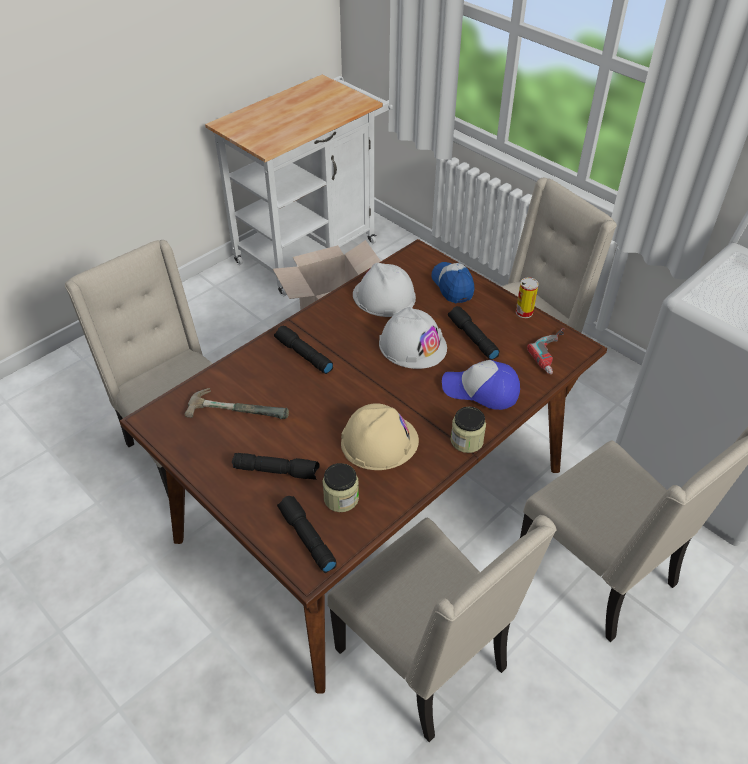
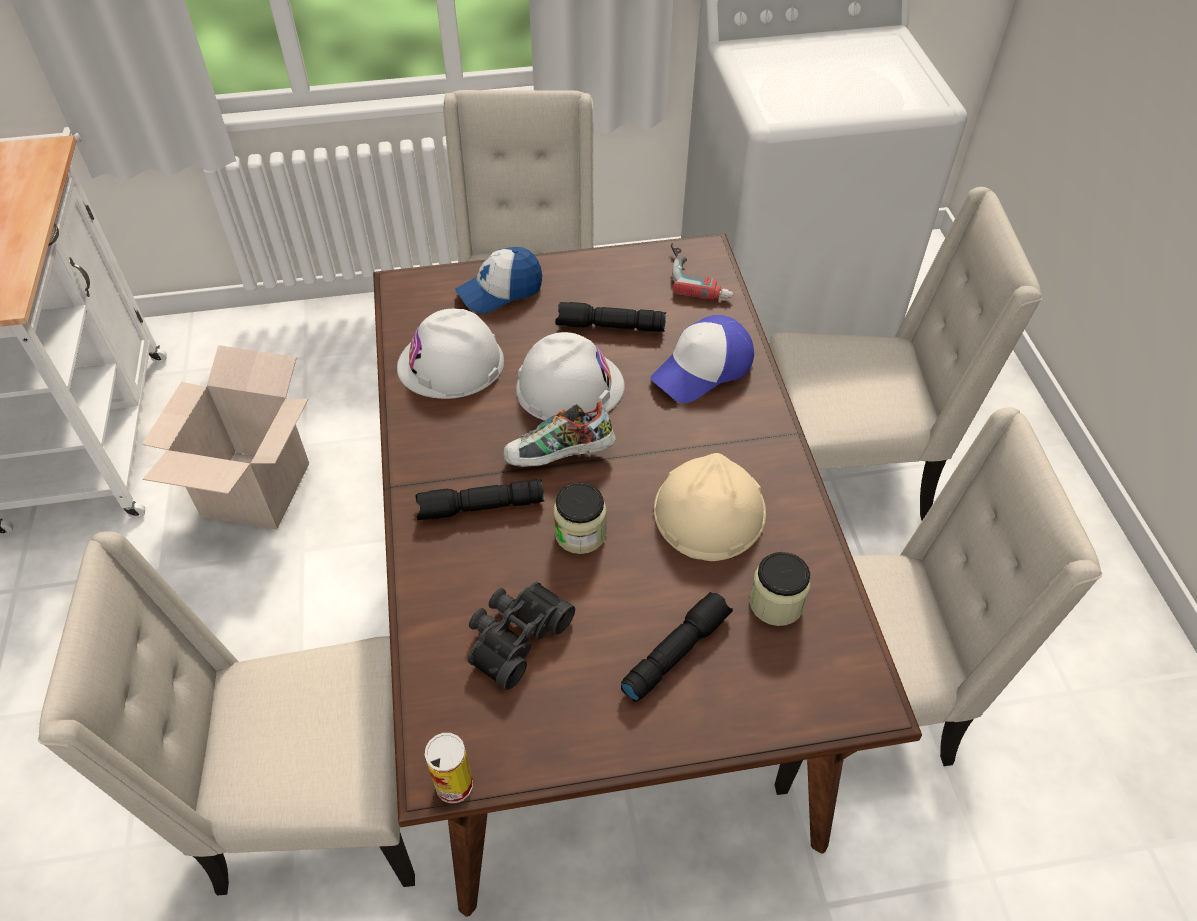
camera: 55 degrees left, 5 degrees up
(239, 406) = (514, 636): hammer -> black binoculars
(306, 538) = (818, 678): black flashlight -> none
(361, 366) = (559, 457): none -> shoe
(452, 286) = (500, 291): cap -> cap turned 45 degrees counterclockwise
(466, 440) = (772, 427): jar -> jar (580, 533)
(524, 312) = (609, 260): can -> can (454, 784)

